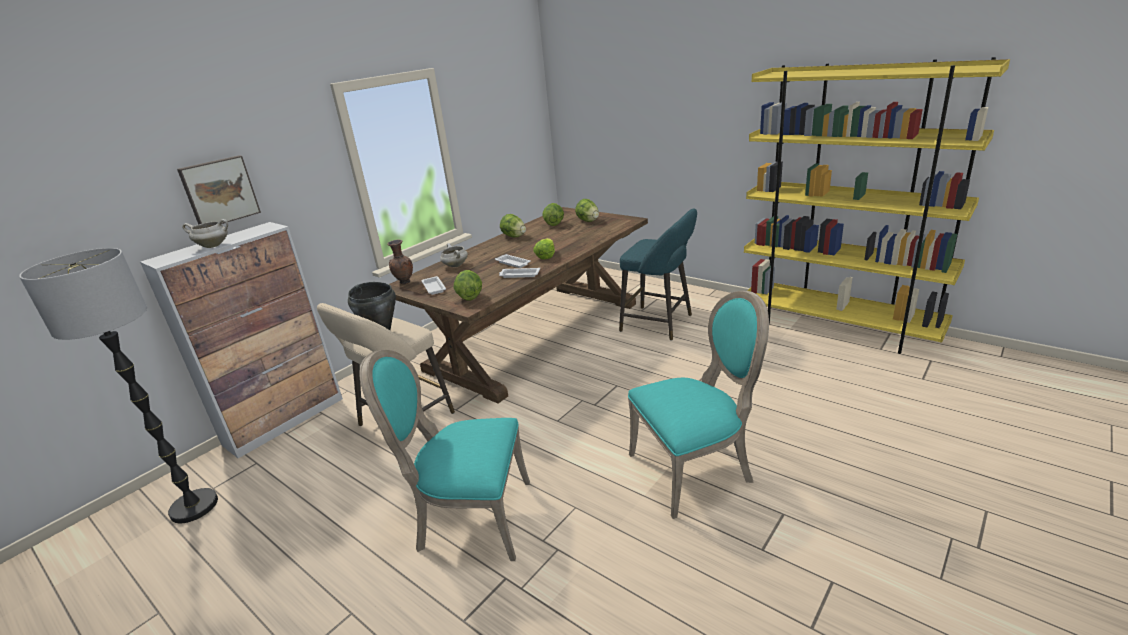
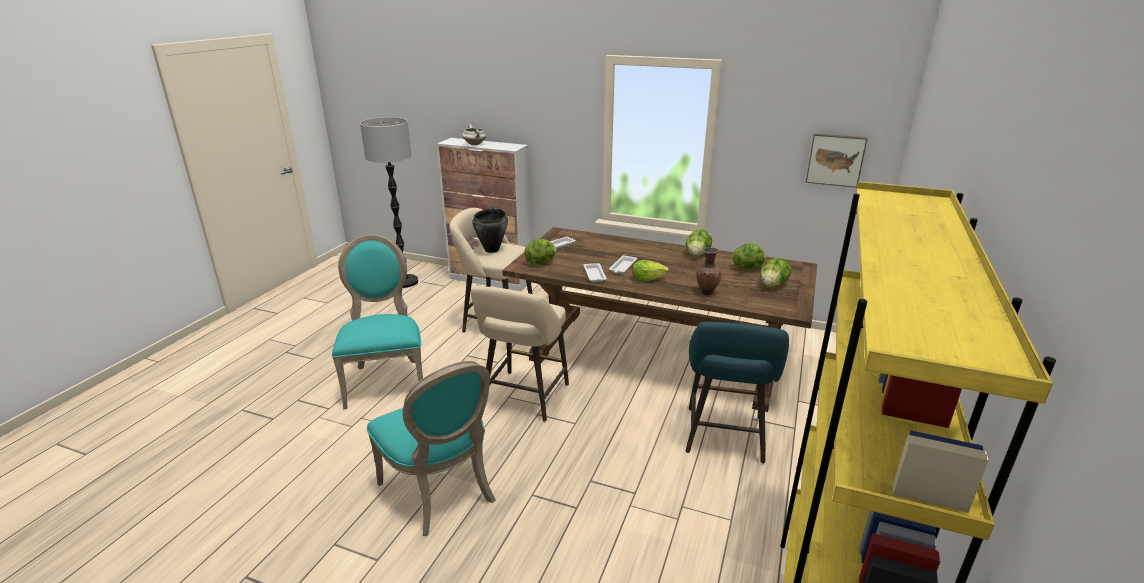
camera: 70 degrees right, 0 degrees up
(219, 191) = (503, 112): picture -> picture (835, 159)
(404, 282) = (566, 233): brown vase -> brown vase (706, 292)
(455, 266) = (609, 244): white cooking pot -> none
(566, 411) = (524, 399): none -> beige stool

